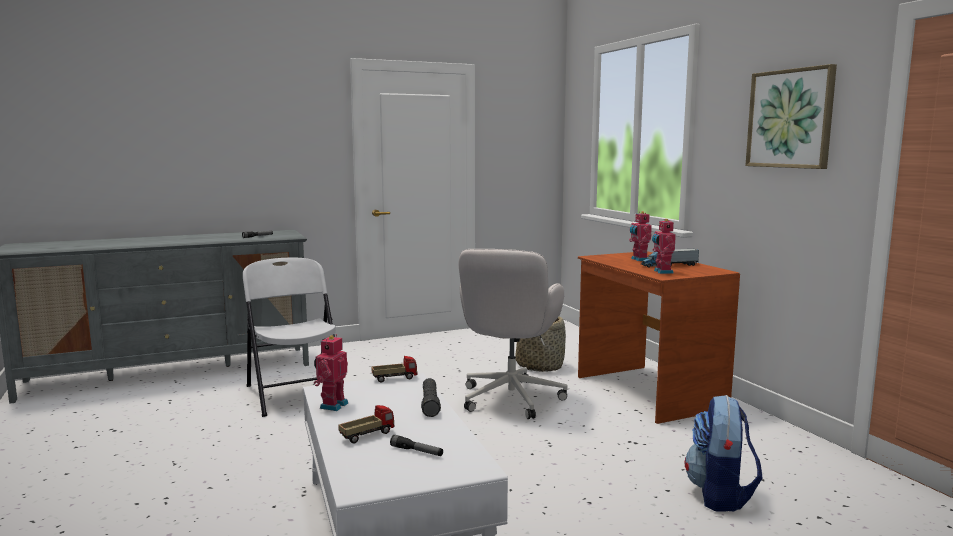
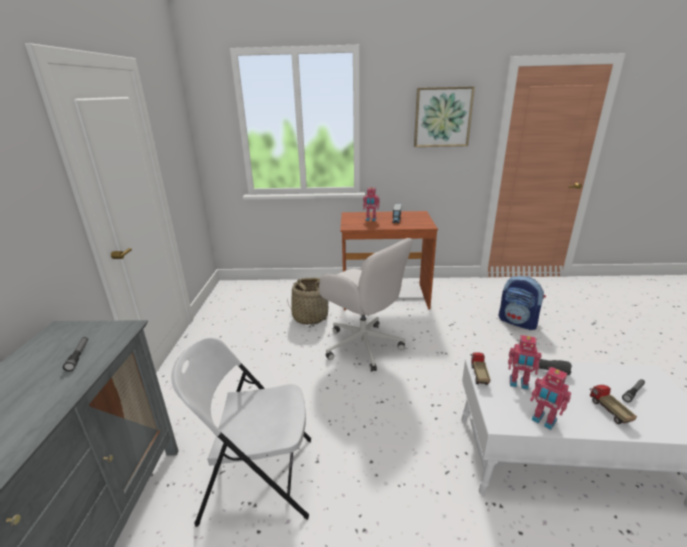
camera: 65 degrees left, 15 degrees up
(662, 272) = (415, 223): toy robot -> toy robot (518, 384)

